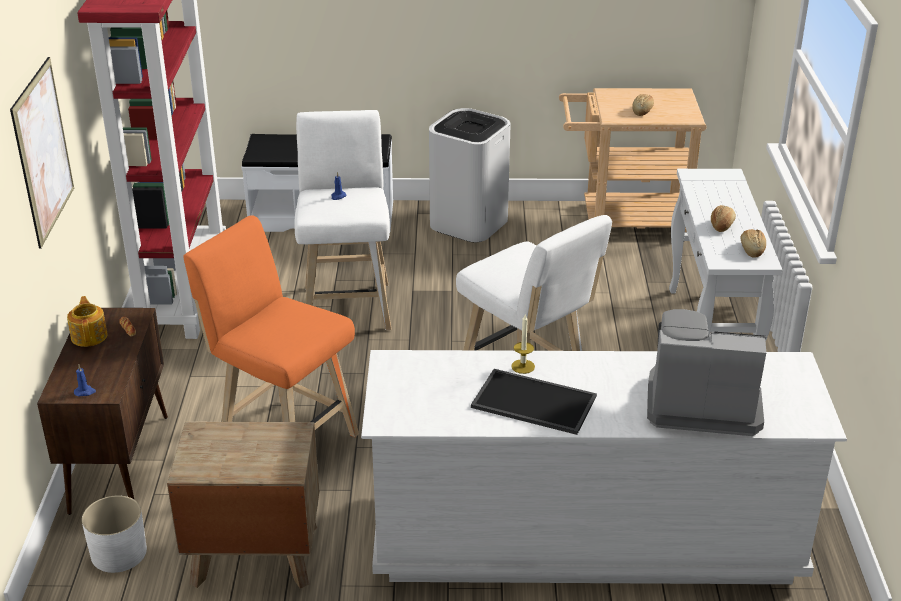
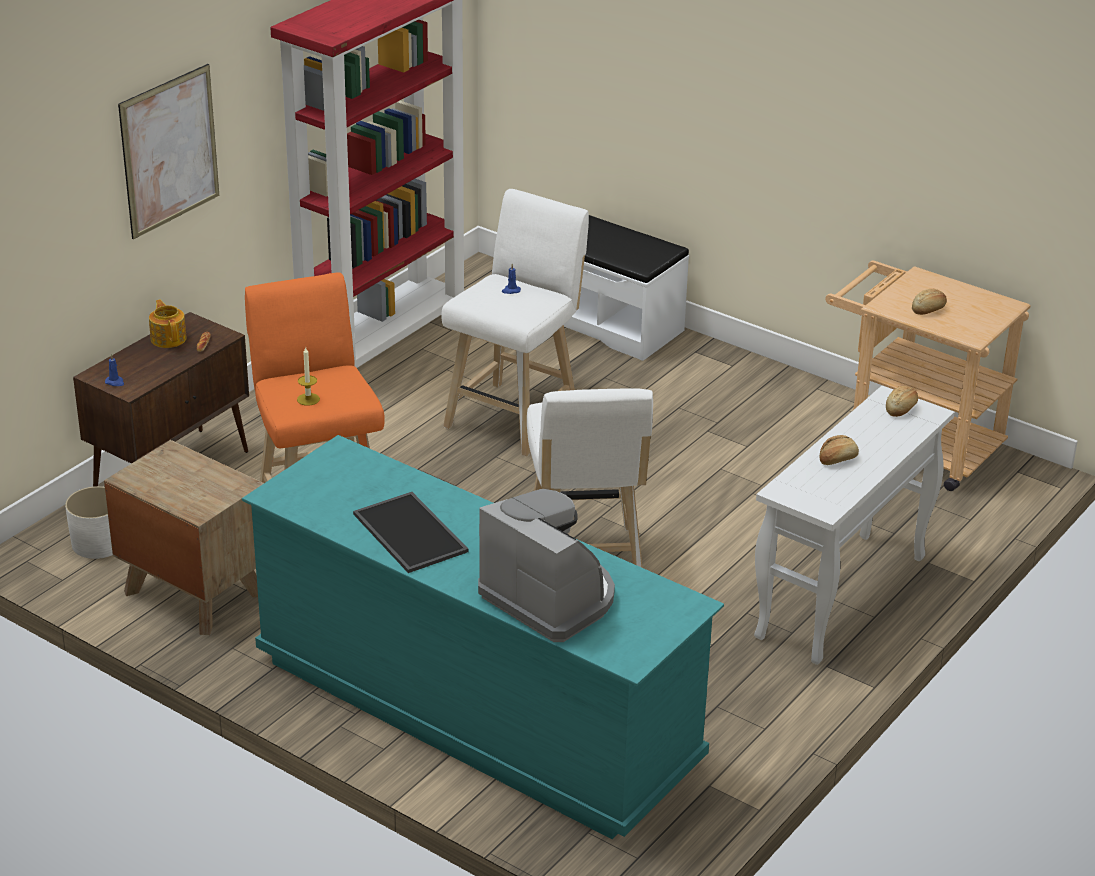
camera: 35 degrees right, 0 degrees up
(89, 336) = (168, 338): teapot -> teapot turned 45 degrees counterclockwise
(468, 223) = (736, 381): white trash can -> none
(523, 366) = (442, 501): candle -> candle (308, 399)
(585, 537) = (476, 710): white dresser -> turquoise dresser
(752, 249) = (831, 494): bread -> bread (901, 409)

